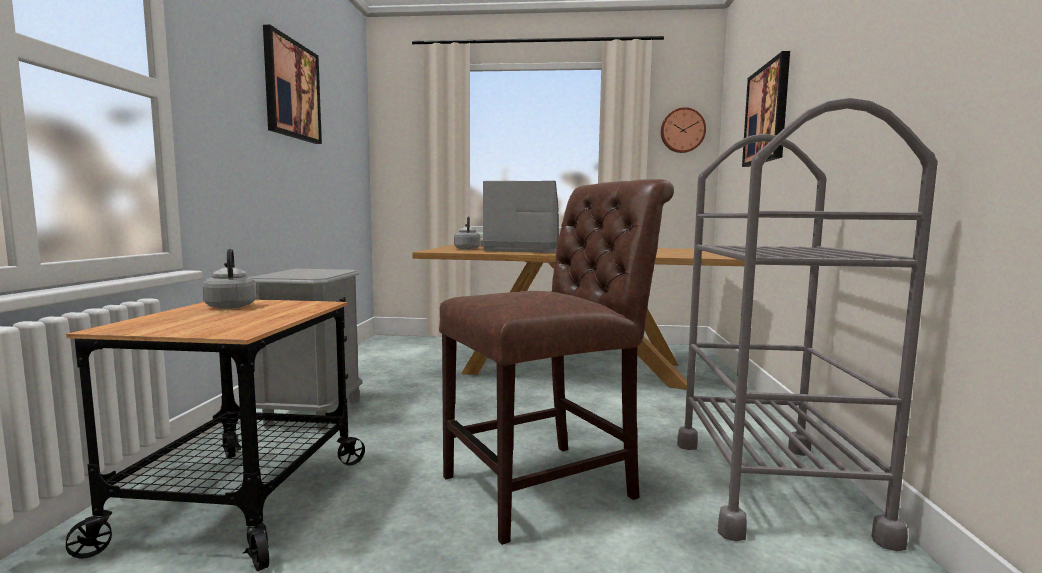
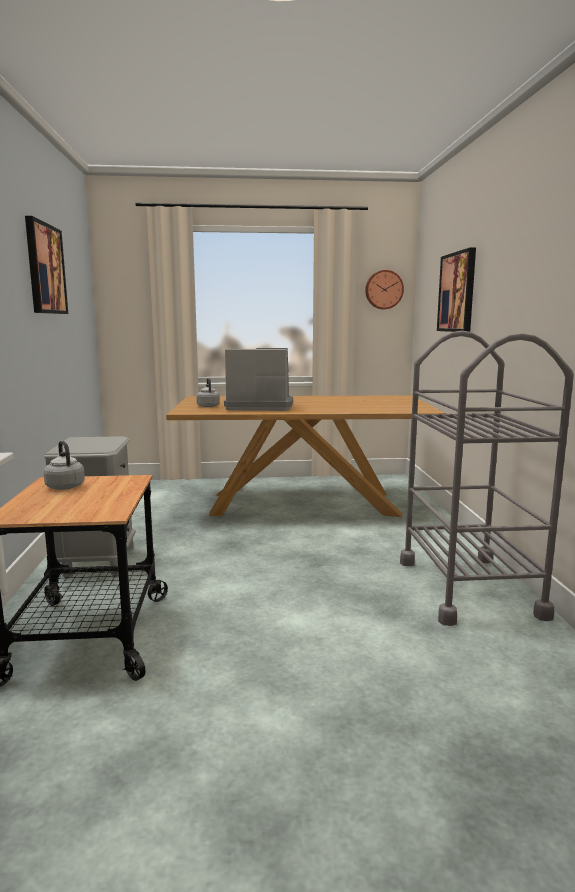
camera: 10 degrees left, 5 degrees up
(549, 485) = (316, 601): brown chair -> none

